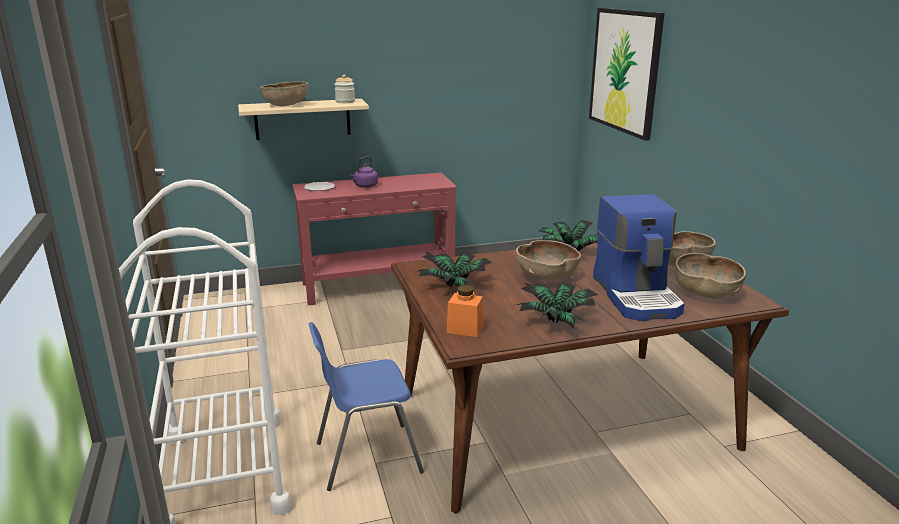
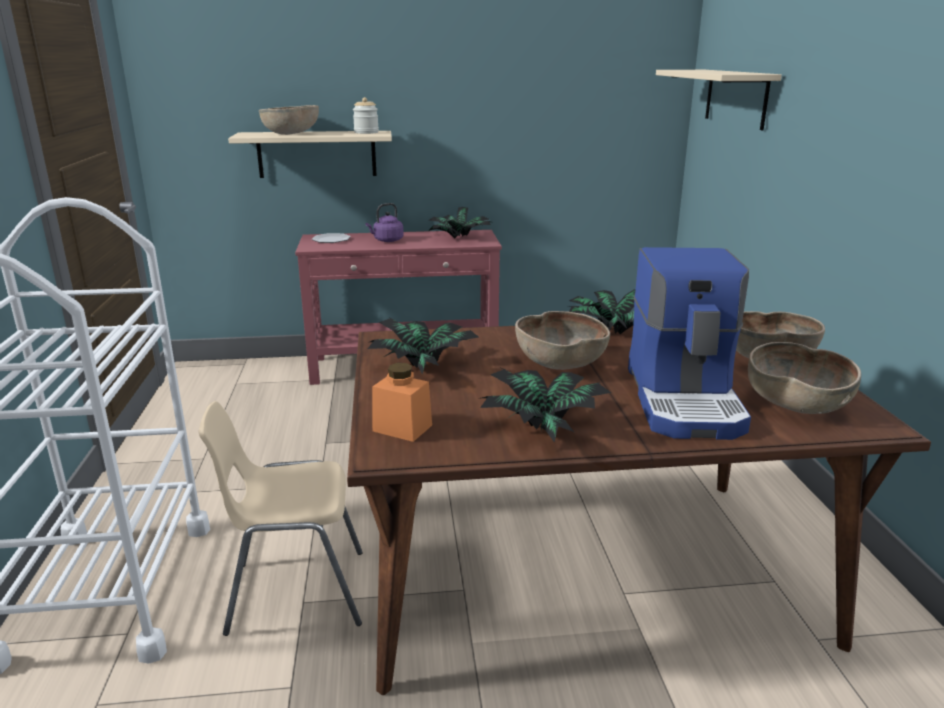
camera: 10 degrees right, 0 degrees up
(367, 457) = (296, 592): blue chair -> beige chair
(422, 181) = (460, 238): none -> potted plant
(625, 71) = (736, 98): picture -> beige shelf

